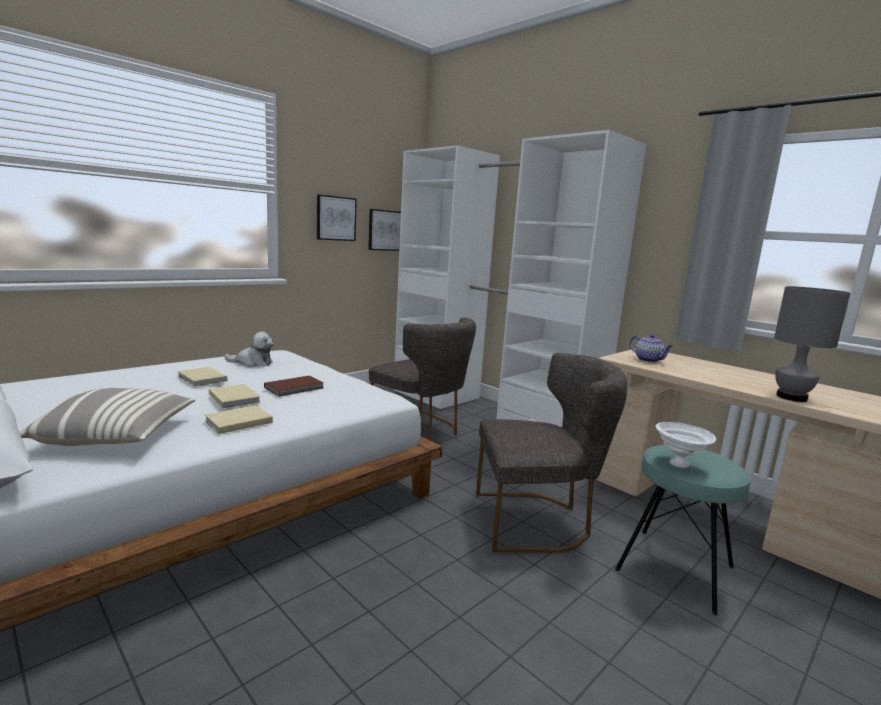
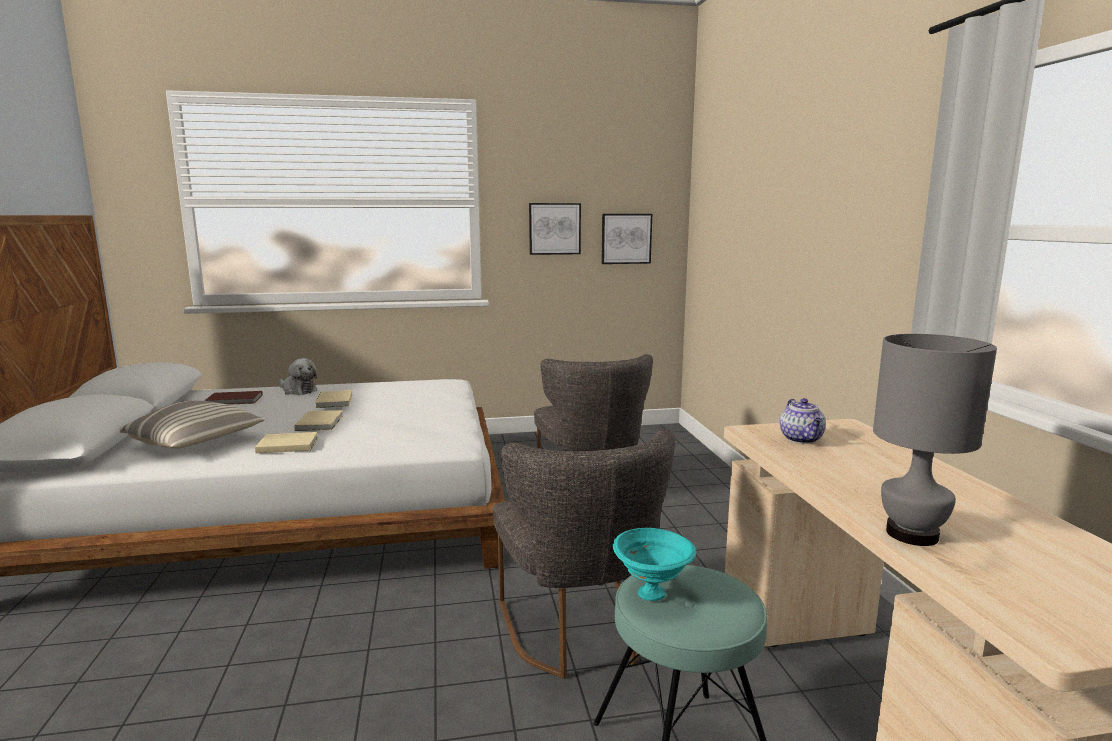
camera: 35 degrees right, 0 degrees up
(252, 363) = (403, 390): plush toy -> plush toy (298, 390)
(295, 388) = (384, 420): brown book -> brown book (235, 400)
(487, 413) = (705, 489): white wardrobe -> none
(538, 521) = (580, 634): grey chair -> grey chair turned 45 degrees clockwise
(678, 463) = (652, 593): white bowl -> turquoise bowl

